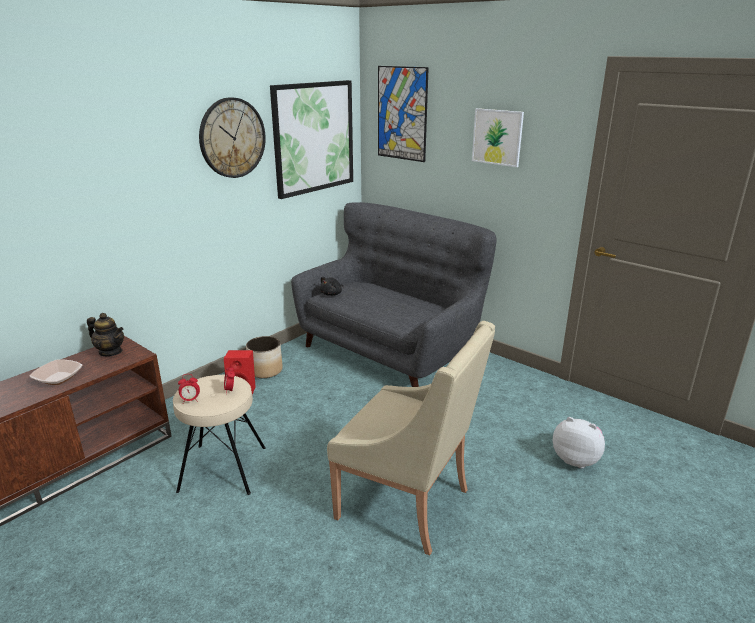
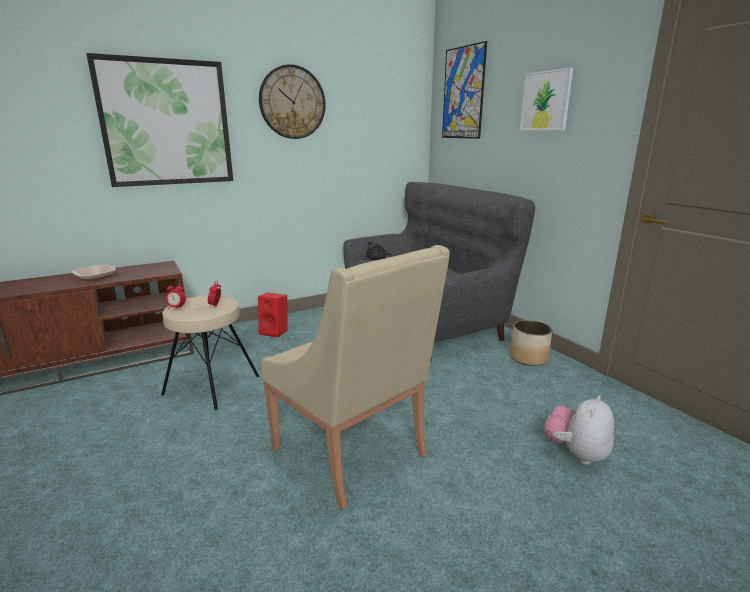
camera: 20 degrees right, 5 degrees down
(110, 352) = (151, 268): teapot -> none
(265, 370) = (305, 320): planter -> planter (528, 358)
(313, 137) = (378, 115): picture -> picture (166, 123)
(576, 459) = (576, 453): plush toy -> plush toy turned 105 degrees counterclockwise

